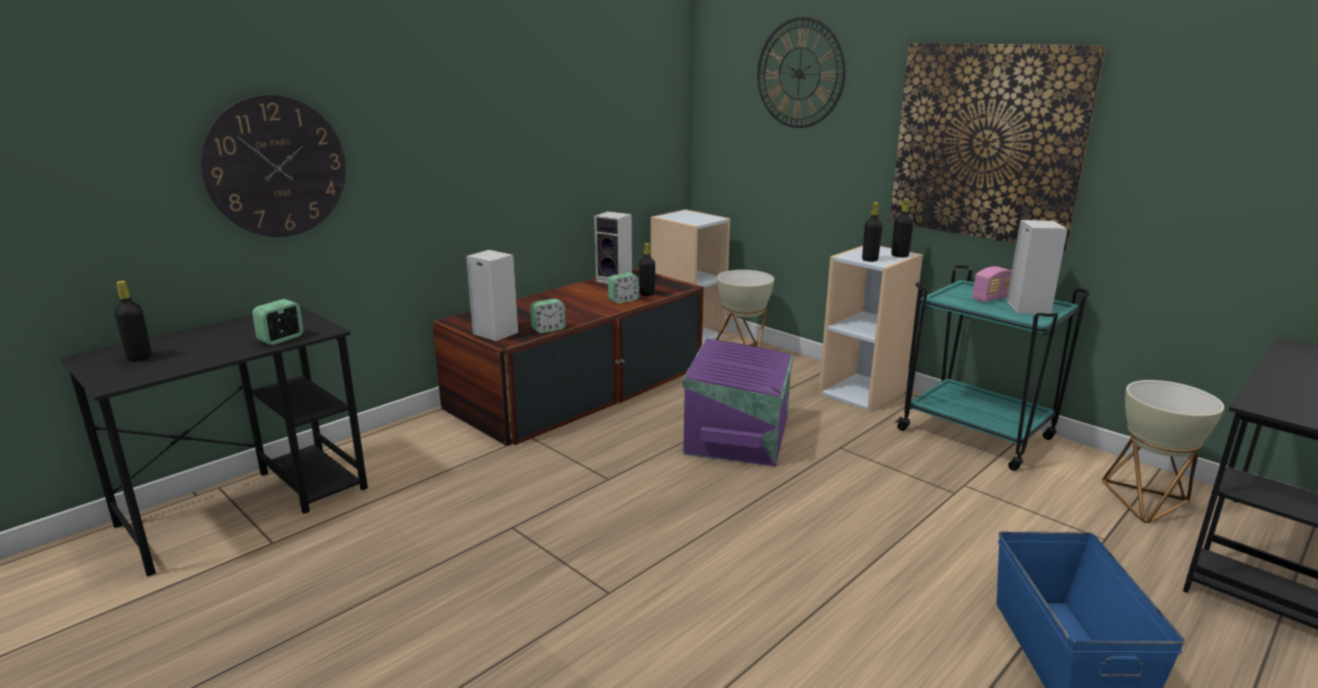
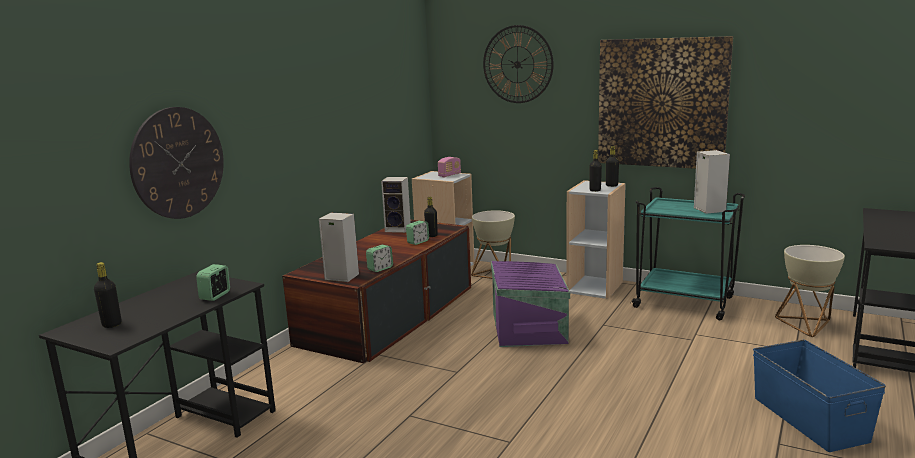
camera: 15 degrees left, 5 degrees down
(991, 298) = (683, 206): radio -> radio (449, 175)

